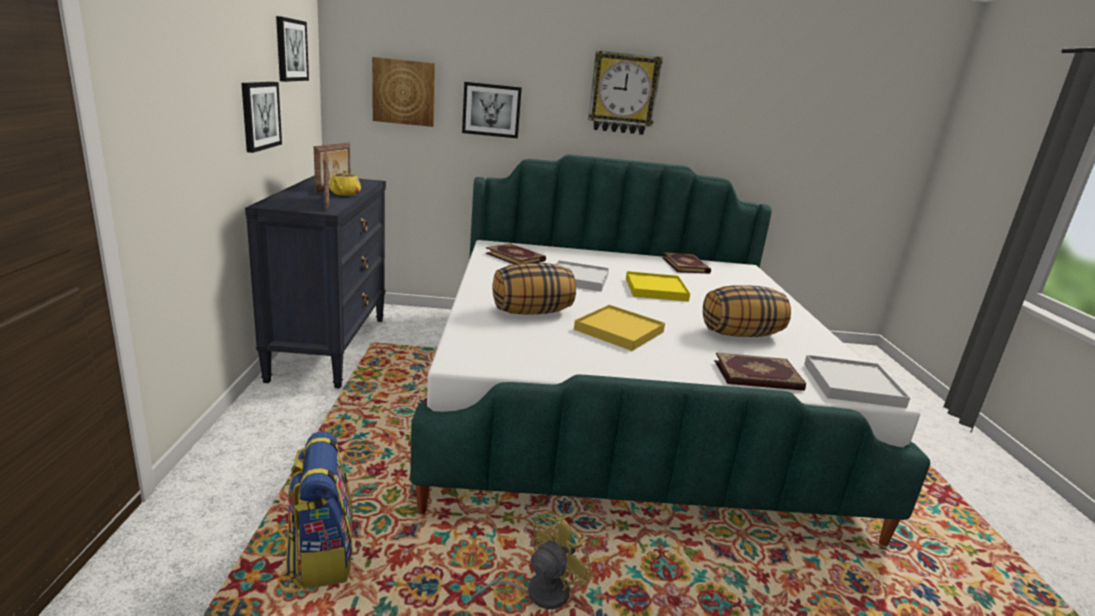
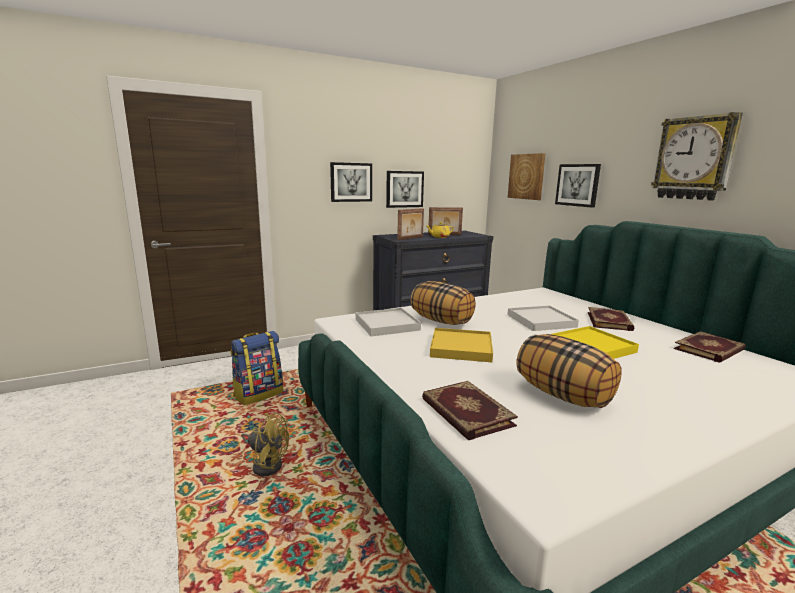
camera: 65 degrees right, 5 degrees down
(290, 50) = (448, 154): picture -> picture (351, 182)
(516, 257) = (536, 300): book -> book (610, 321)
(852, 385) = (540, 475): white tray -> white tray (386, 324)

